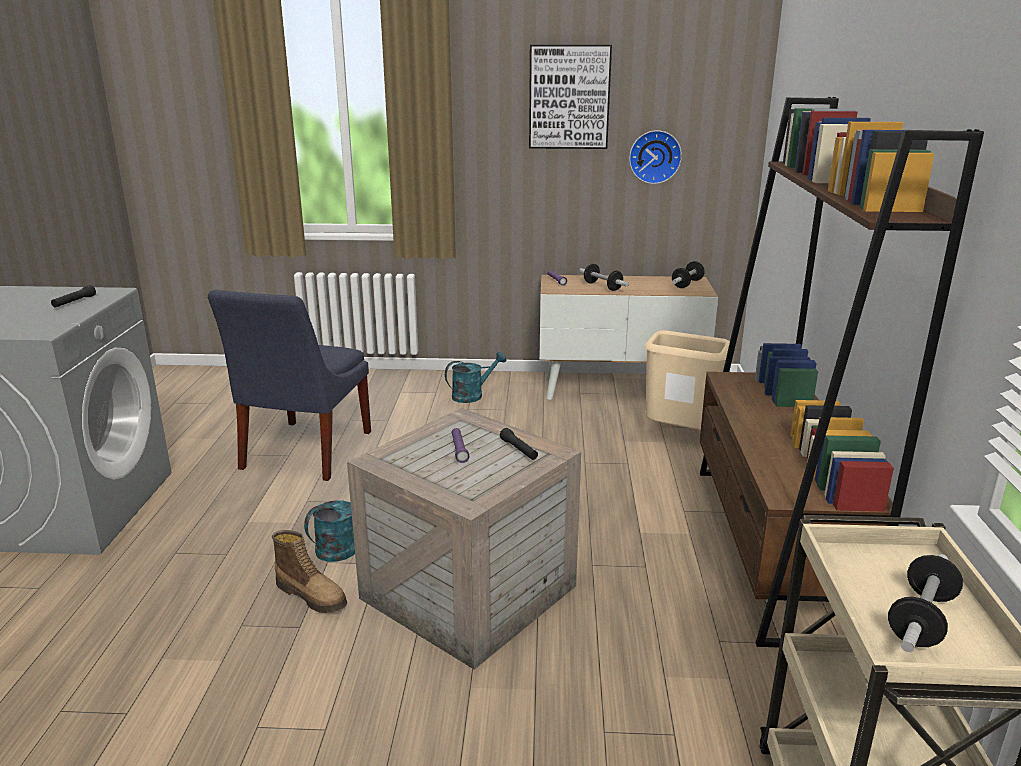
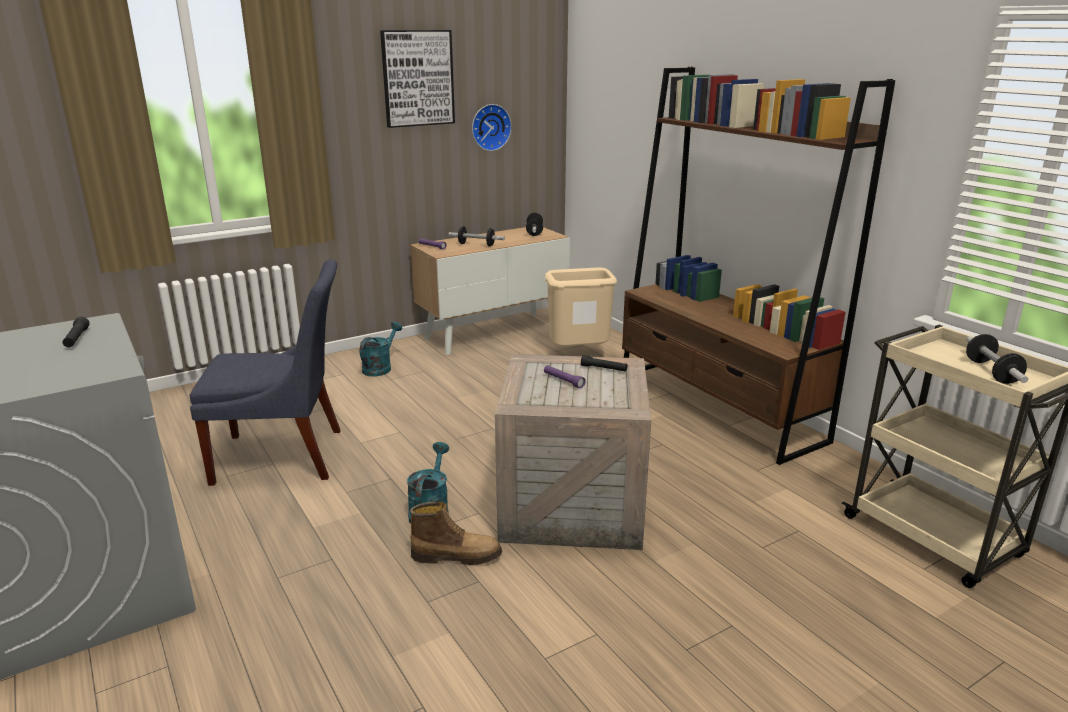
camera: 35 degrees left, 0 degrees up
(303, 452) = (285, 456): blue chair -> blue chair turned 75 degrees counterclockwise

